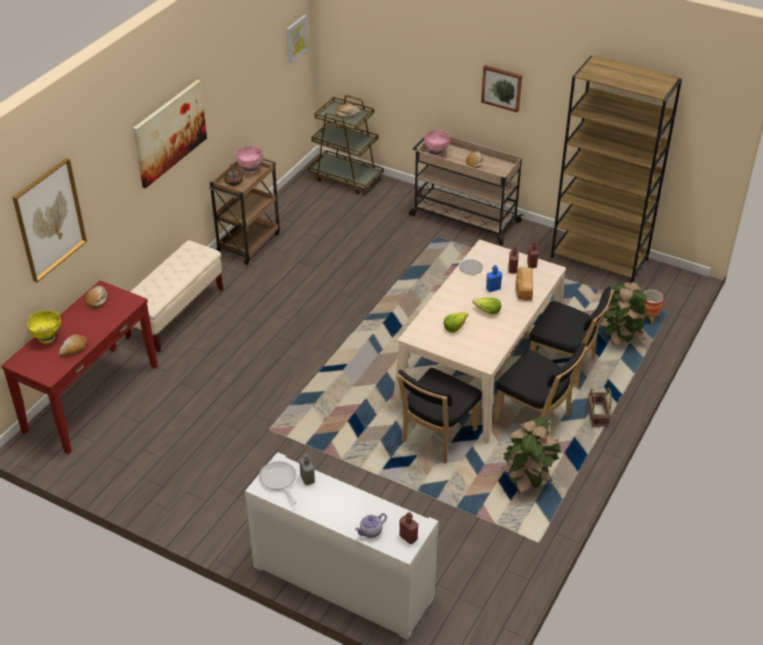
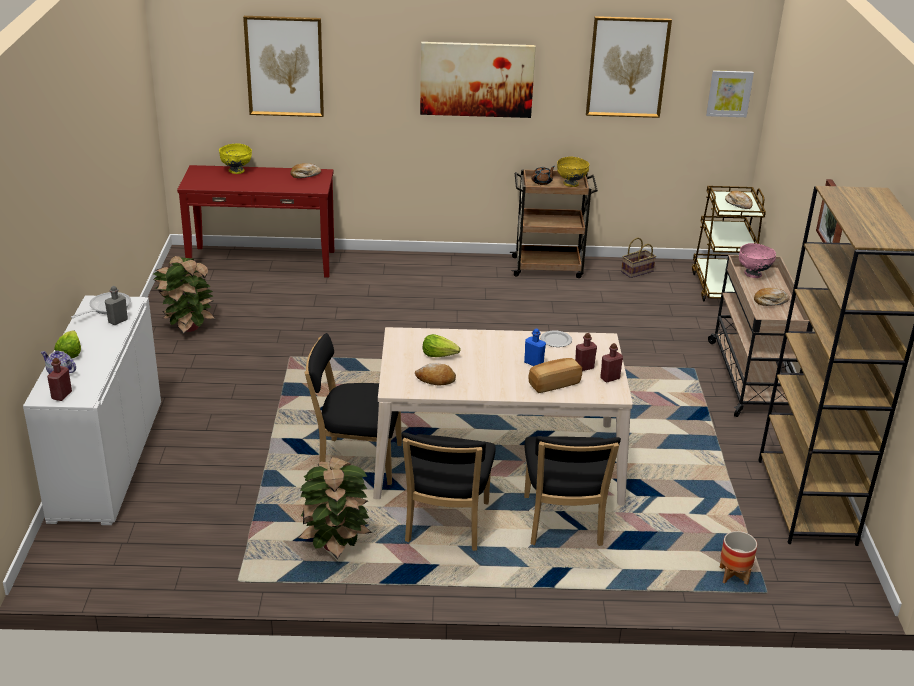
camera: 60 degrees right, 10 degrees down
(73, 349) = (232, 184): bread -> bread (435, 379)
(176, 314) = (407, 264): beige bench -> none
(246, 58) = (627, 67): none -> picture
(250, 170) = (571, 184): pink bowl -> yellow bowl
(487, 311) = (488, 369): lettuce -> lettuce (69, 353)
(598, 416) = (493, 577): basket -> basket (637, 272)
(619, 338) = (662, 559): potted plant -> potted plant (187, 327)

